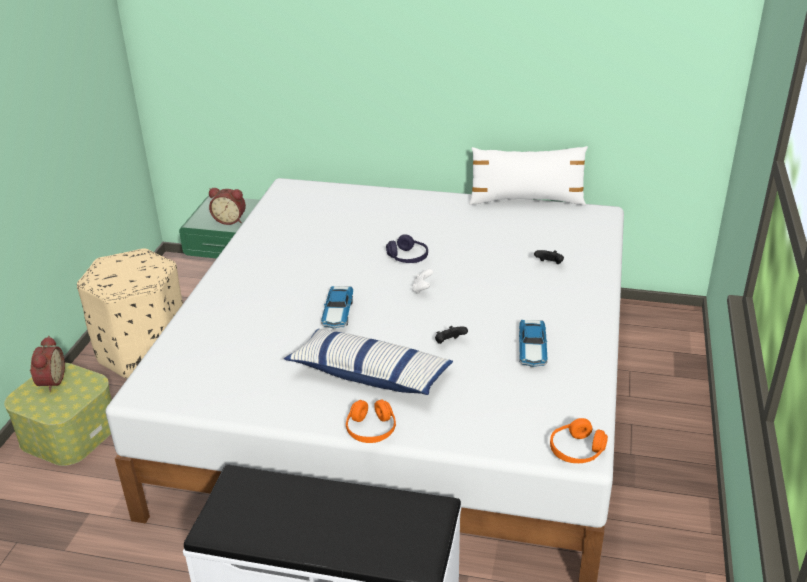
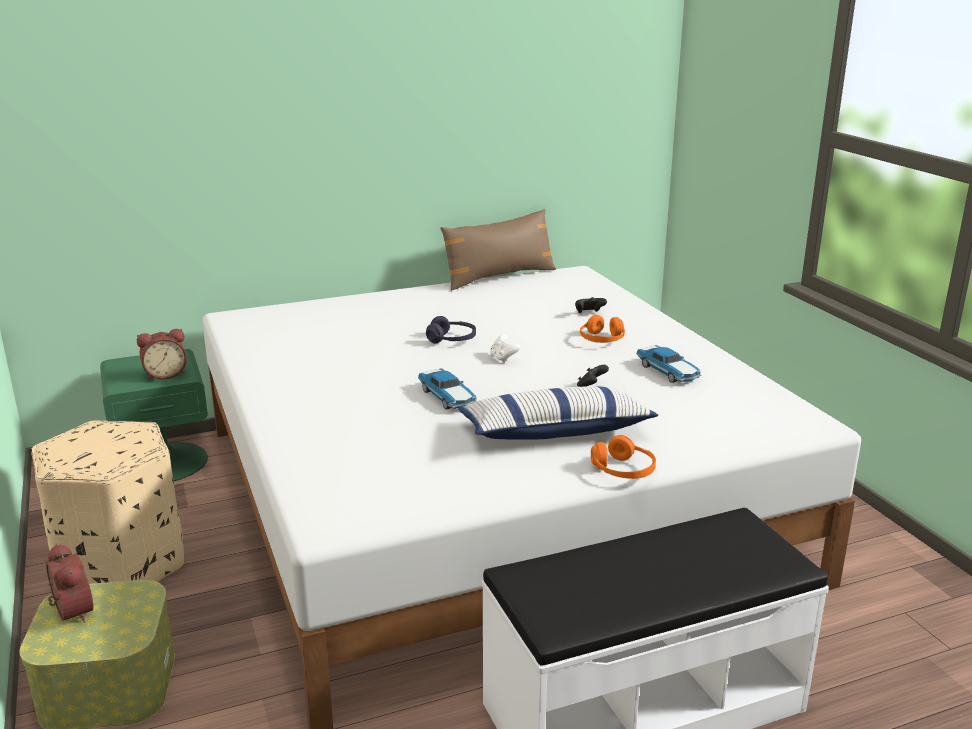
camera: 35 degrees left, 10 degrees down
(526, 200) = (499, 277): white pillow -> brown pillow
(576, 450) = (811, 424): orange headphones -> orange headphones (602, 339)

